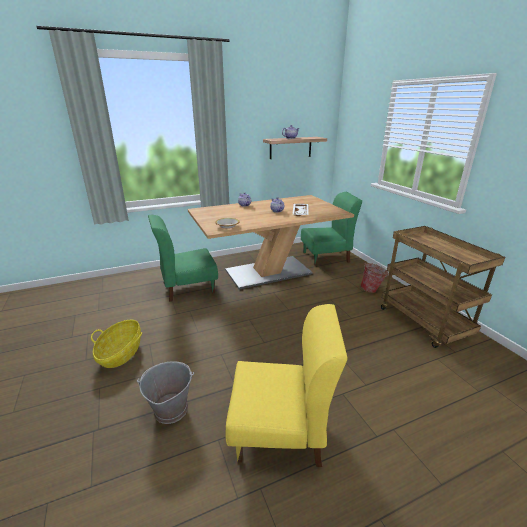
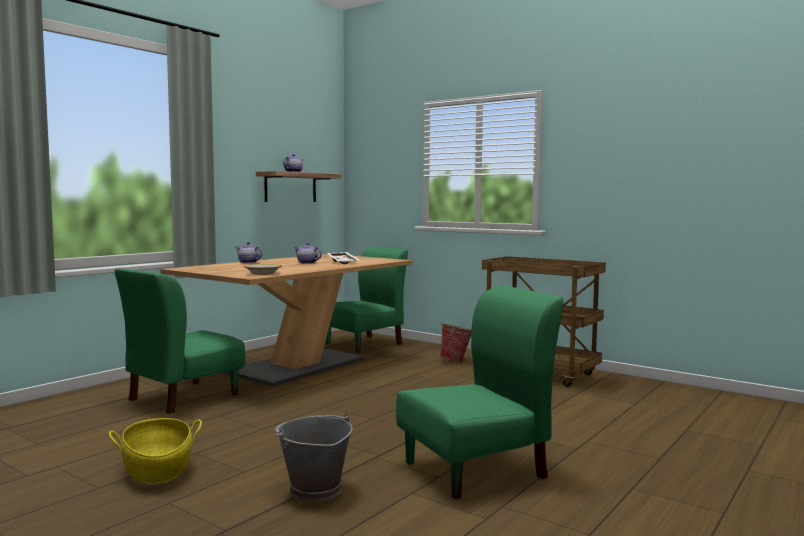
camera: 30 degrees left, 20 degrees down
(280, 431) = (476, 470): yellow chair -> green chair

